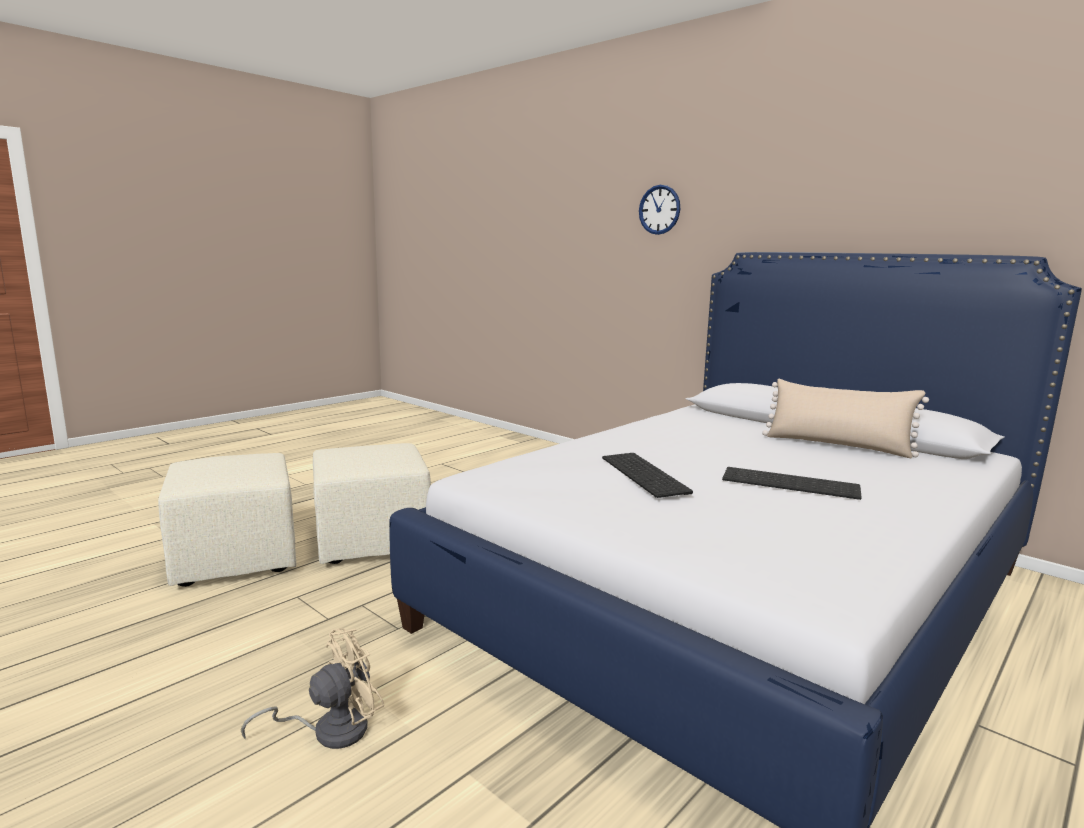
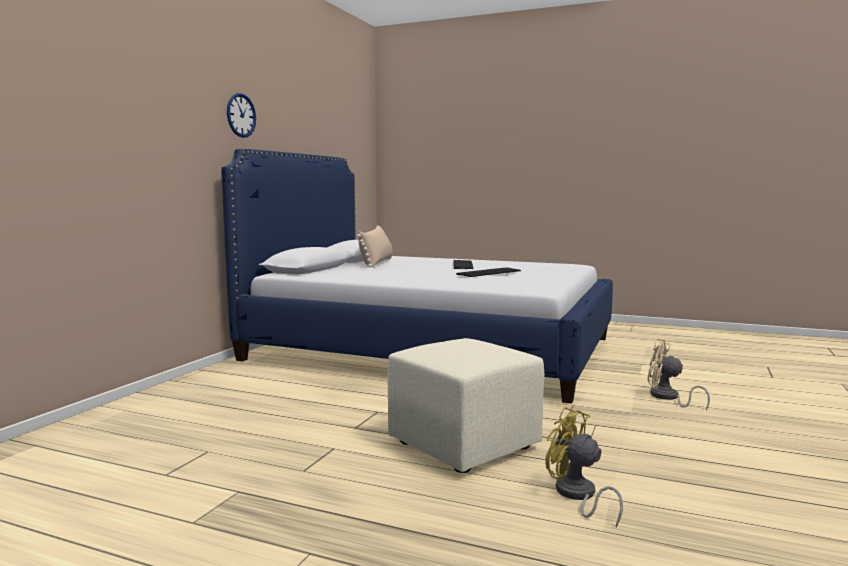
camera: 110 degrees left, 5 degrees down
(234, 559) = (577, 496): beige ottoman -> yellow fan
(659, 209) = (154, 98): wall clock -> wall clock (241, 115)

